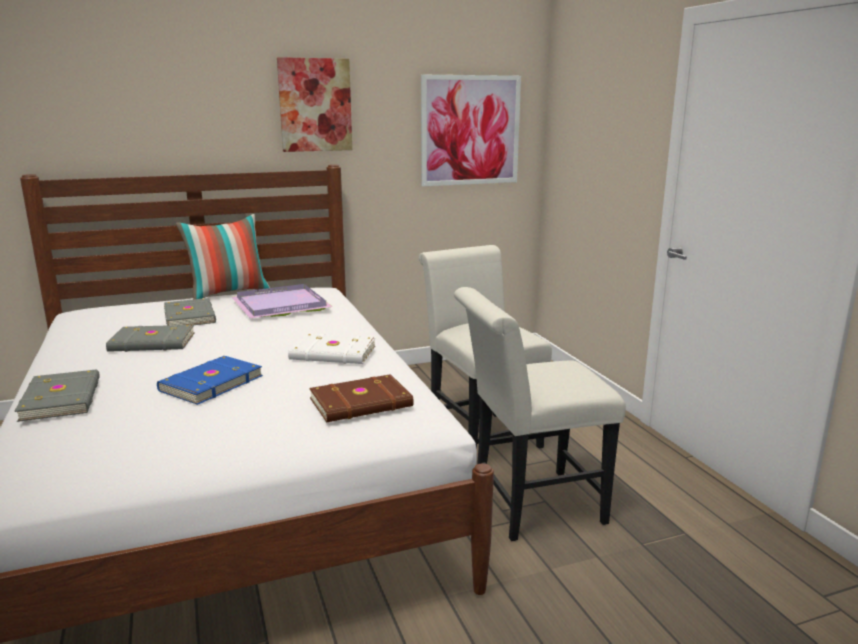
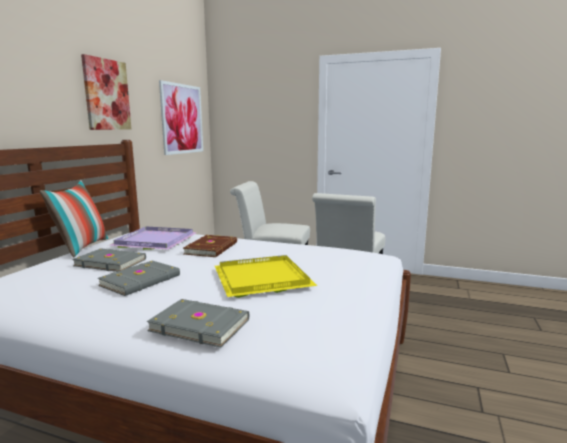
camera: 50 degrees left, 5 degrees down
(210, 383) = (261, 279): blue book -> yellow tray
(333, 354) = (270, 248): white book -> none
(362, 403) = (350, 258): brown book -> brown book (212, 248)

